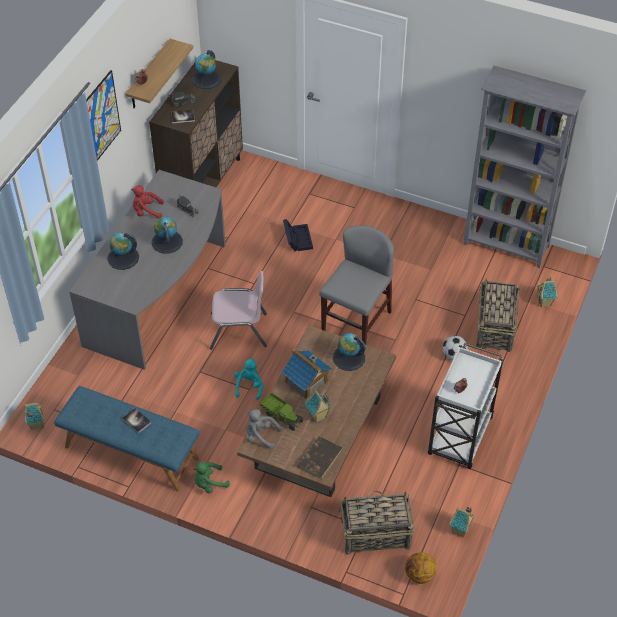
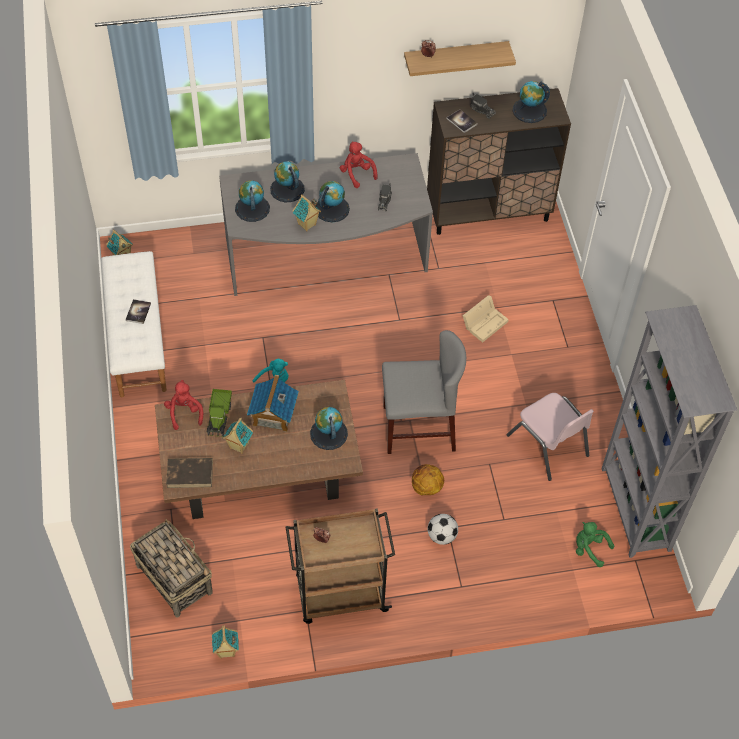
camera: 55 degrees right, 5 degrees up
(101, 117) = (352, 52): picture -> none
(122, 287) = (252, 208): none -> globe
(131, 453) = (137, 339): blue bench -> white bench
(209, 483) = (144, 415): green plush toy -> green plush toy (589, 549)
(239, 331) = (332, 340): pink chair -> pink chair (548, 445)
(260, 436) = (184, 412): grey plush toy -> red plush toy
(297, 238) = (485, 322): black storage box -> beige storage box
(419, 575) = (151, 641): basketball -> basketball (426, 488)
(459, 438) = (339, 594): white cart -> brown cart
(494, 328) = (508, 556): basket -> none
(545, 302) = (583, 587): toy house -> toy house (307, 225)

